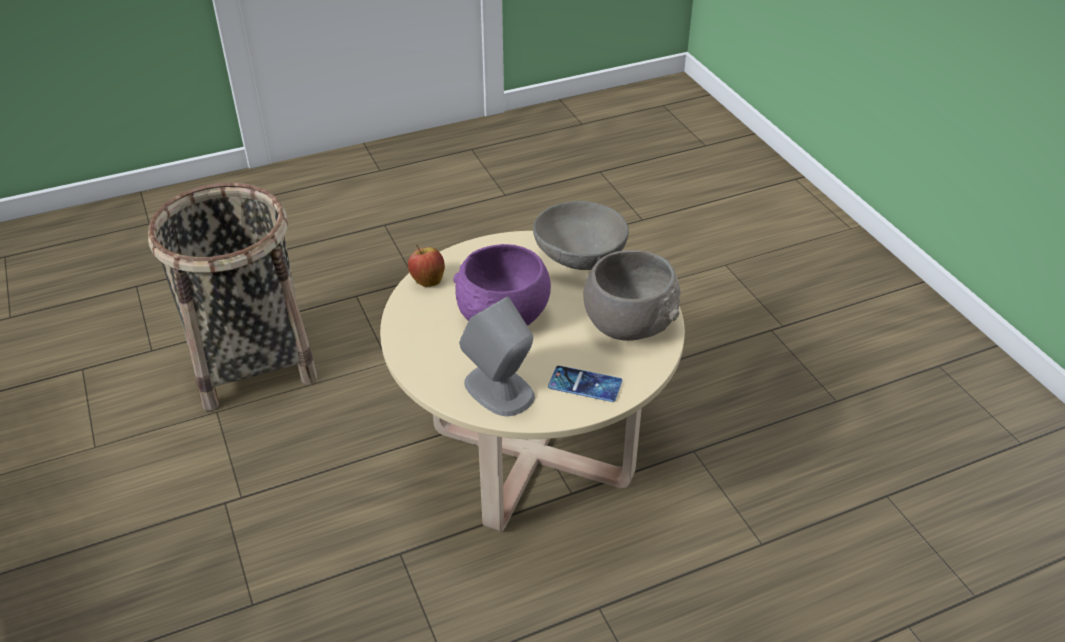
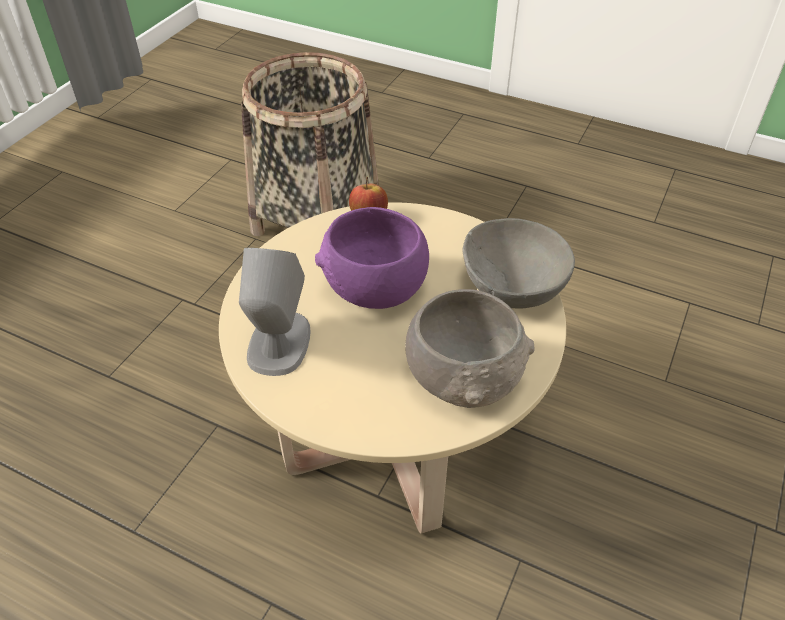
camera: 50 degrees right, 5 degrees up
(585, 384) = (343, 396): phone -> none

